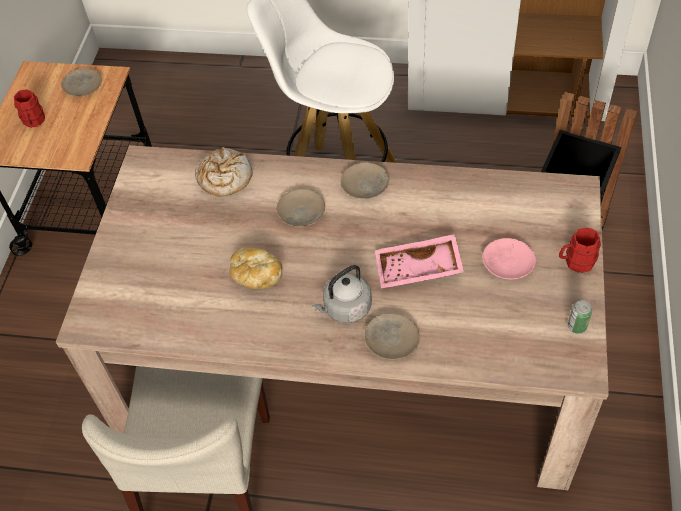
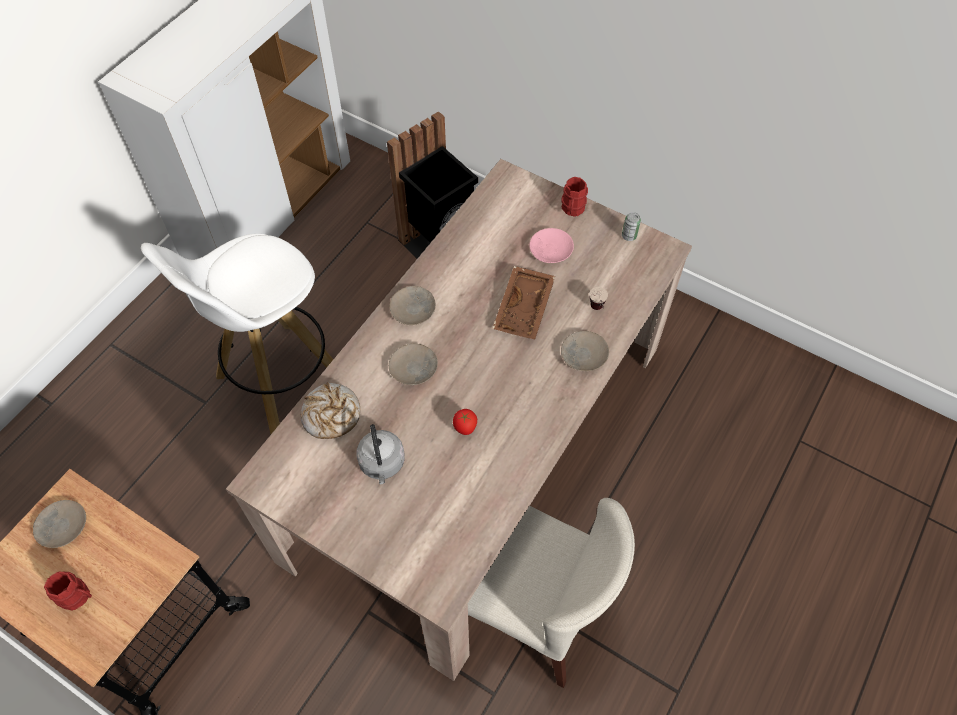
camera: 70 degrees left, 5 degrees up
(256, 275) = (464, 428): bread -> tomato
(345, 308) = (536, 374): grey kettle -> grey kettle (382, 464)
(418, 270) = (525, 309): pink tray -> brown tray
(454, 332) = (597, 311): none -> cup

